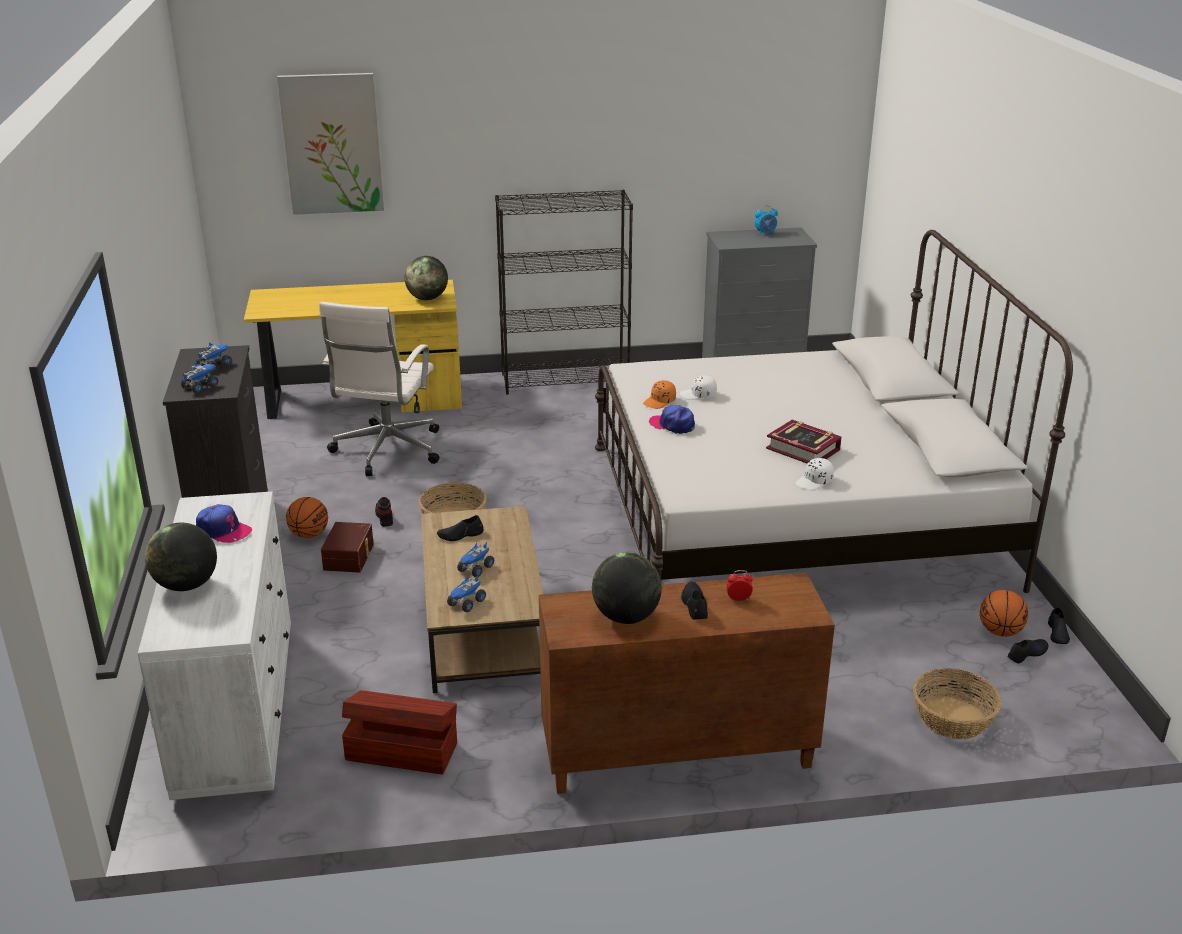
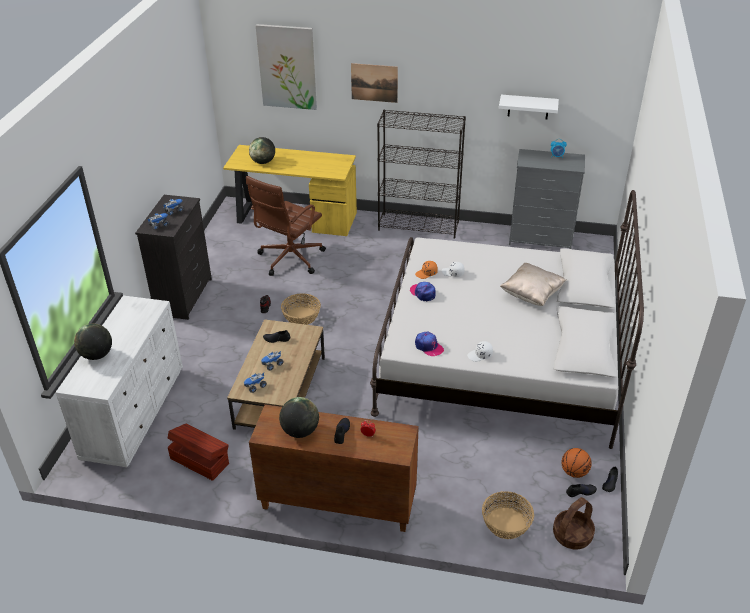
camera: 20 degrees right, 10 degrees up
(223, 530) = (132, 323): cap -> cap (428, 347)
(309, 534) = (220, 309): basketball -> none
(350, 557) = (234, 329): brown storage box -> none
(386, 451) = (289, 259): white office chair -> brown office chair
(427, 298) = (332, 168): globe -> globe (263, 162)
(477, 154) = (374, 83): none -> picture
(715, 164) = (528, 107): none -> white shelf
(803, 449) = (489, 328): book -> none
(830, 401) = (531, 294): none -> beige pillow
(1056, 711) = (572, 535): none -> basket

